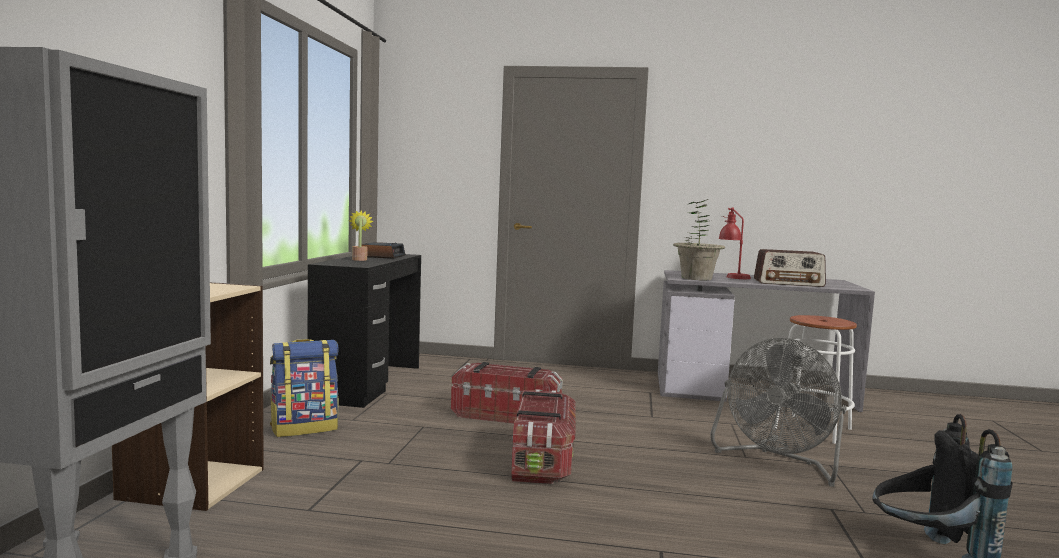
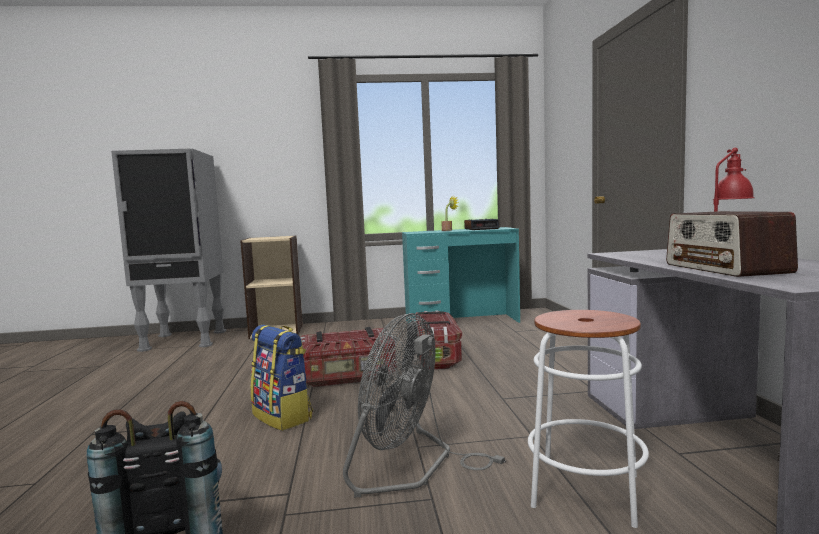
camera: 75 degrees right, 0 degrees up
(305, 428) = (362, 328): backpack -> backpack (283, 417)
(368, 383) = (461, 321): black desk -> turquoise desk
(696, 278) = (633, 255): potted plant -> none

